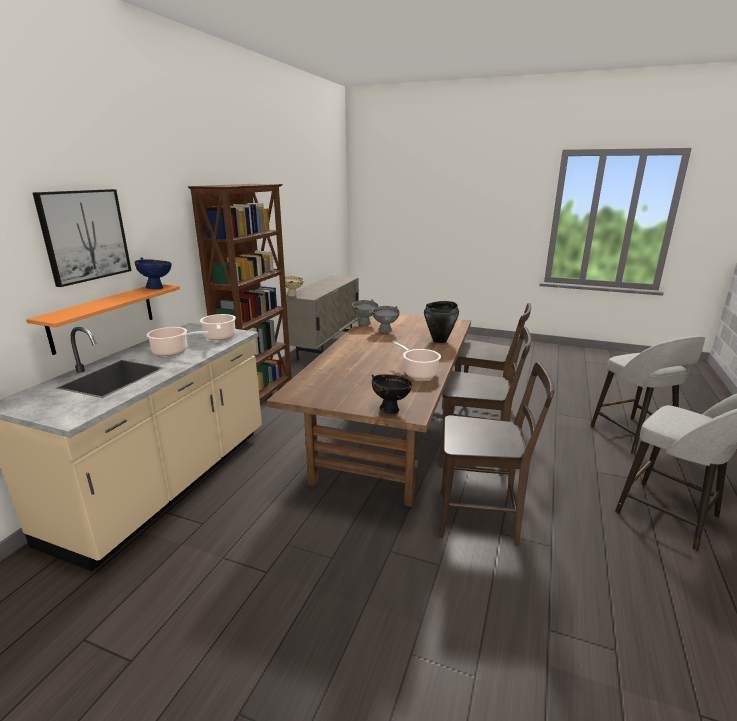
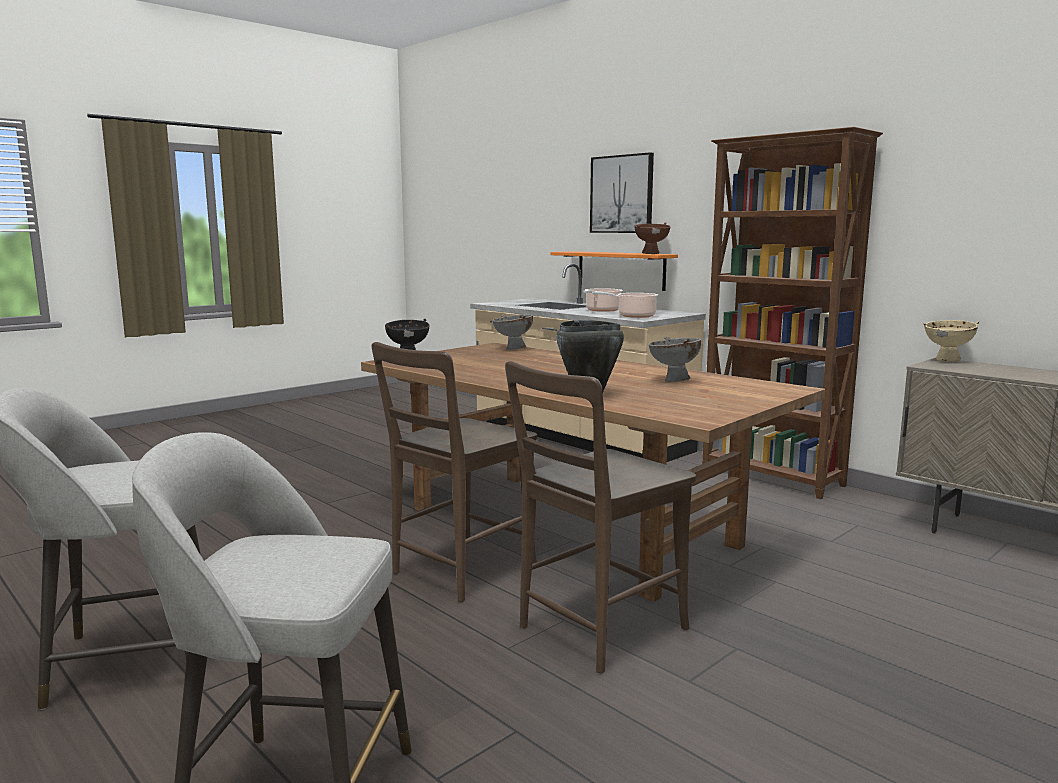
camera: 115 degrees right, 10 degrees down
(157, 288) = (651, 254): blue bowl -> brown bowl
(365, 324) = (726, 378): grey bowl -> grey bowl (513, 349)
(419, 373) = (477, 373): cooking pot -> none
(482, 518) = (344, 535): brown chair -> none

